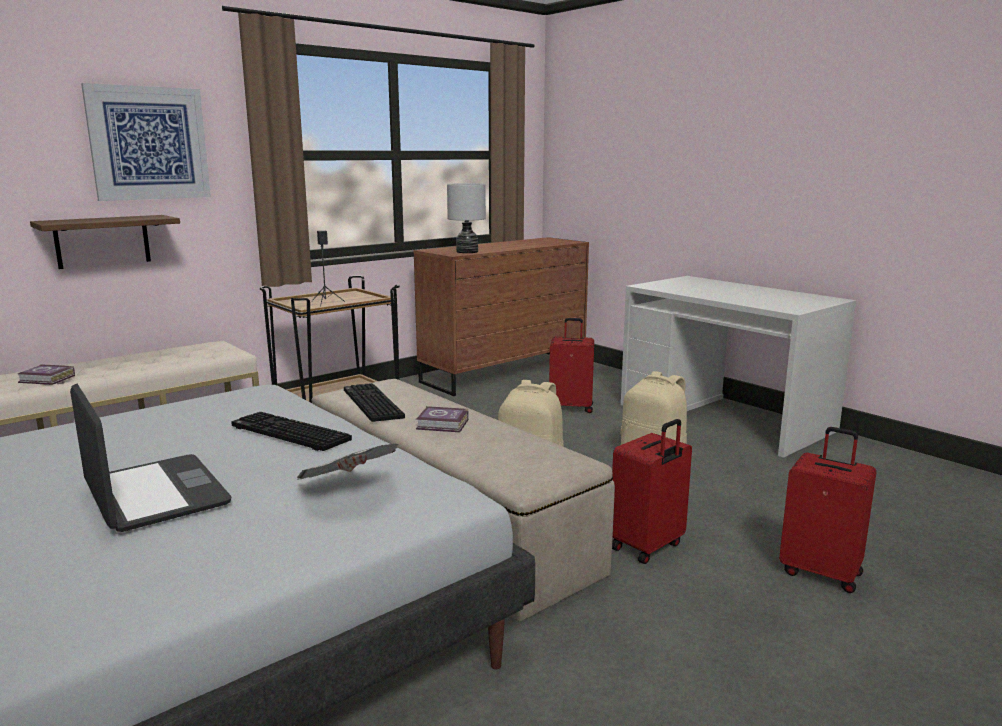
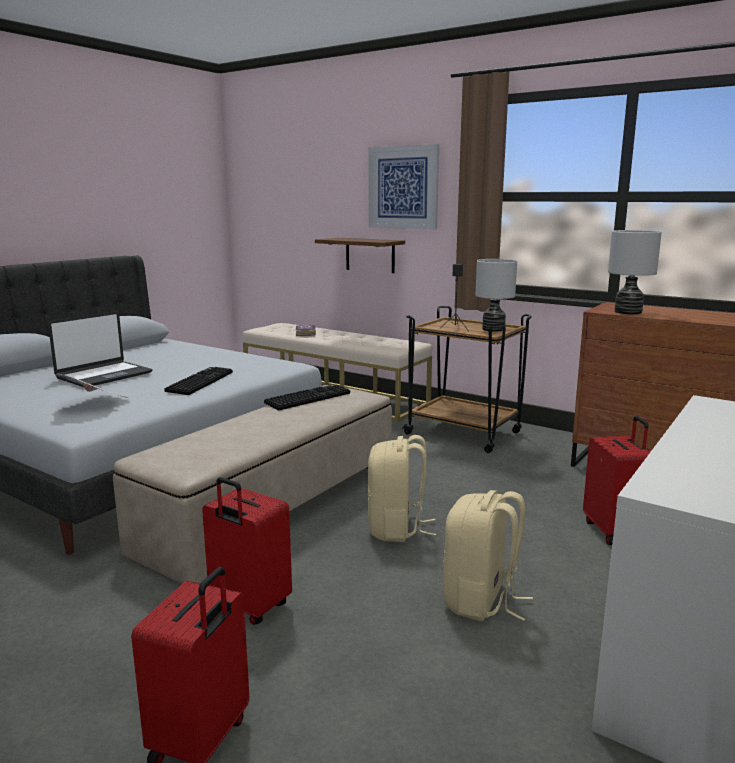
camera: 75 degrees right, 0 degrees up
(348, 296) = (493, 329): none -> grey table lamp
(443, 425) = (267, 422): book -> none

